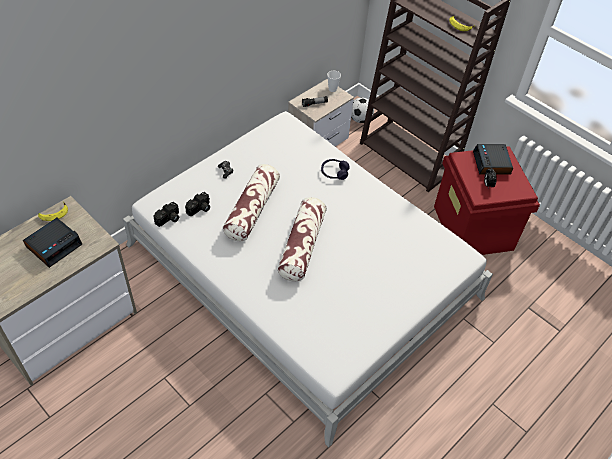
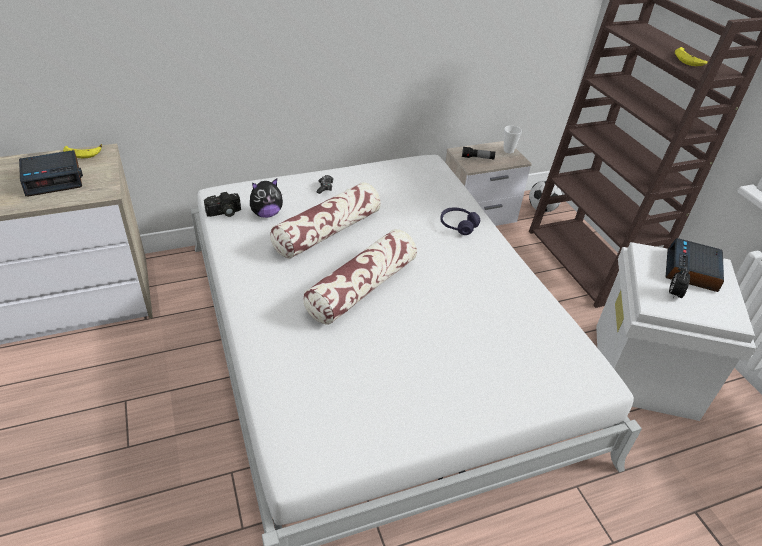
camera: 25 degrees right, 10 degrees down
(199, 209) = (266, 214): camera -> plush toy
(473, 228) = (645, 371): red storage box -> white storage box

